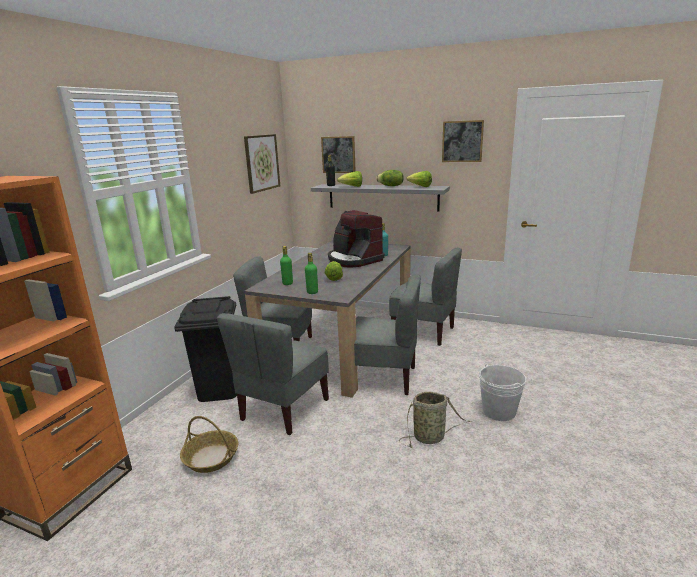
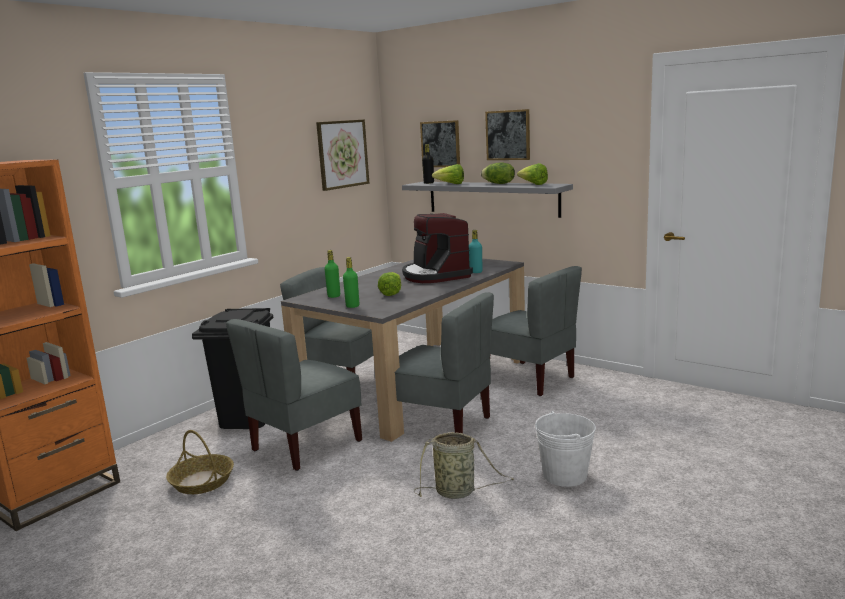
camera: 15 degrees right, 5 degrees down
(462, 141) = (586, 124): picture -> picture (508, 135)

